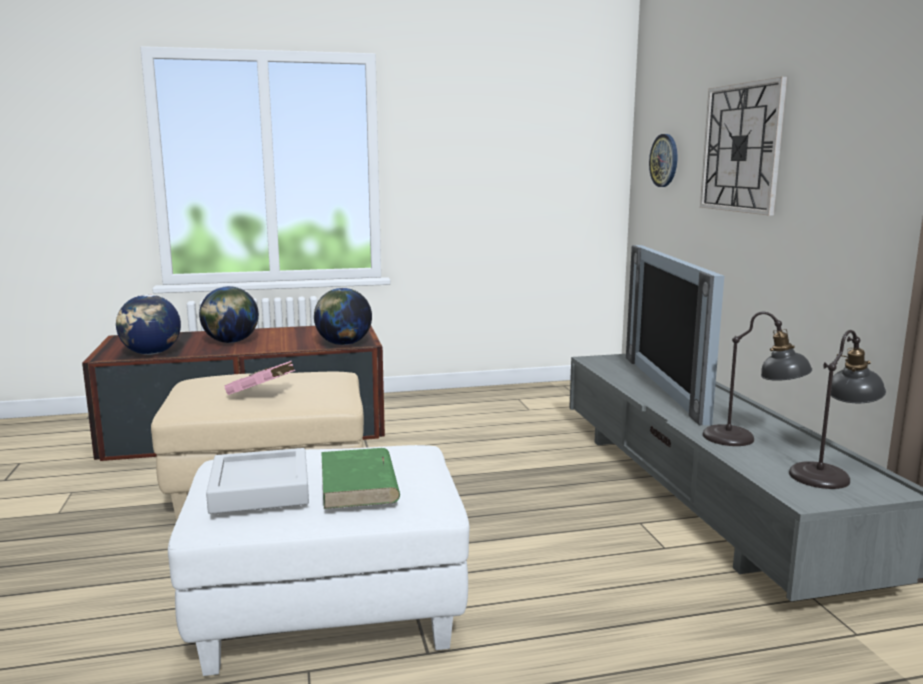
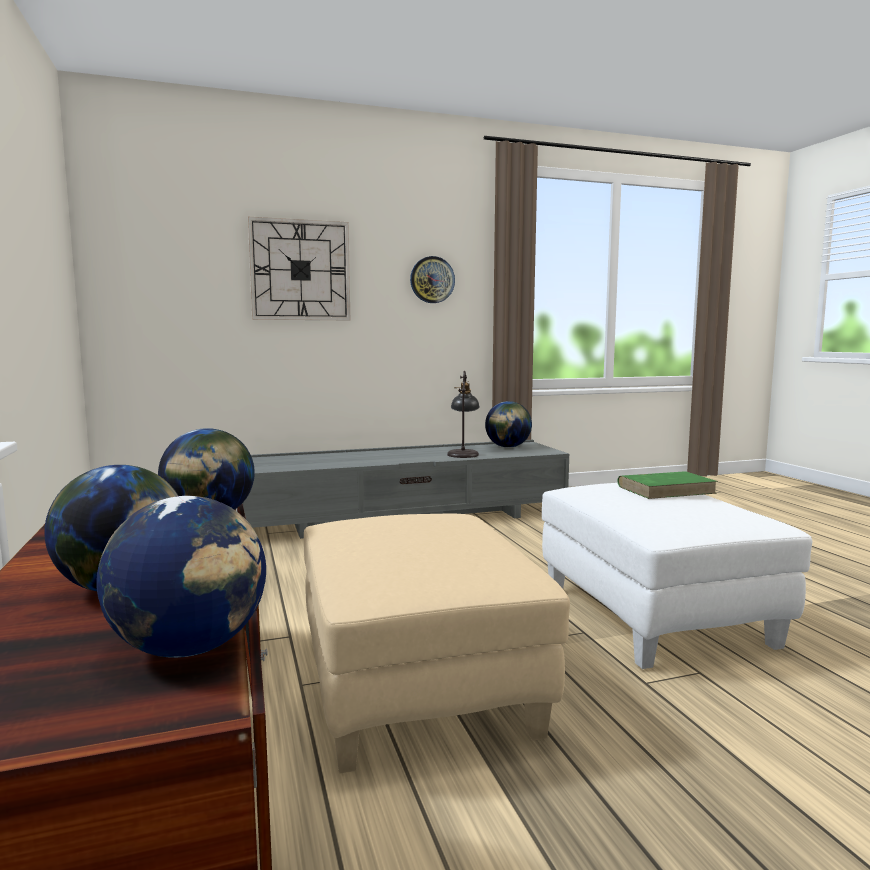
camera: 95 degrees left, 5 degrees down
(260, 489) = (711, 509): grey tray -> none
(263, 394) = (461, 535): pink book -> none
(664, 160) = (165, 277): wall clock -> wall clock (432, 280)
(671, 386) = (350, 458): television -> none
(831, 470) = (508, 447): grey table lamp -> globe

